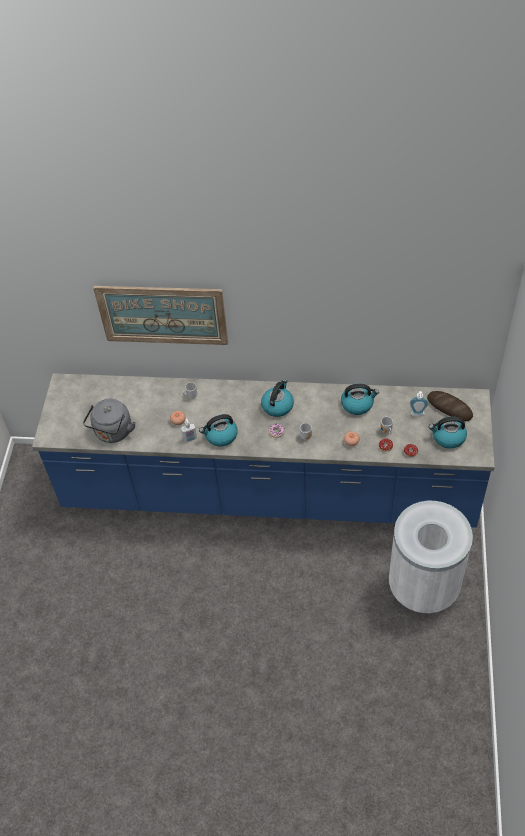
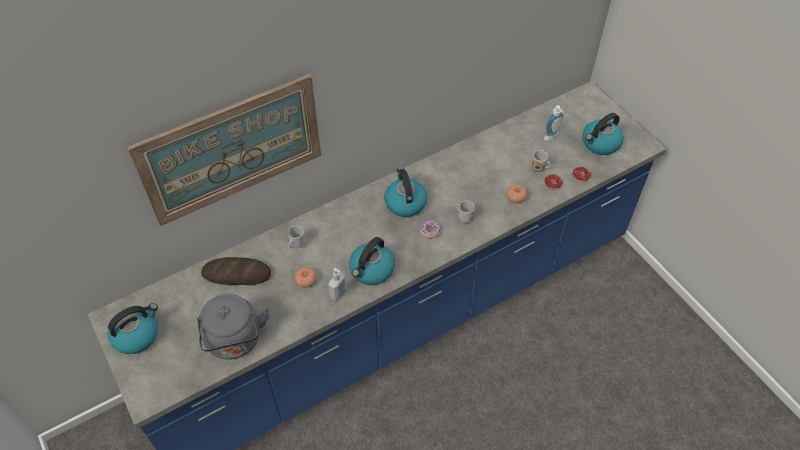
camera: 40 degrees left, 0 degrees up
(357, 404) = (486, 157): kettle -> kettle (137, 335)
(423, 586) = (622, 319): white trash can -> none
(449, 408) = (574, 115): bread -> bread (236, 274)

